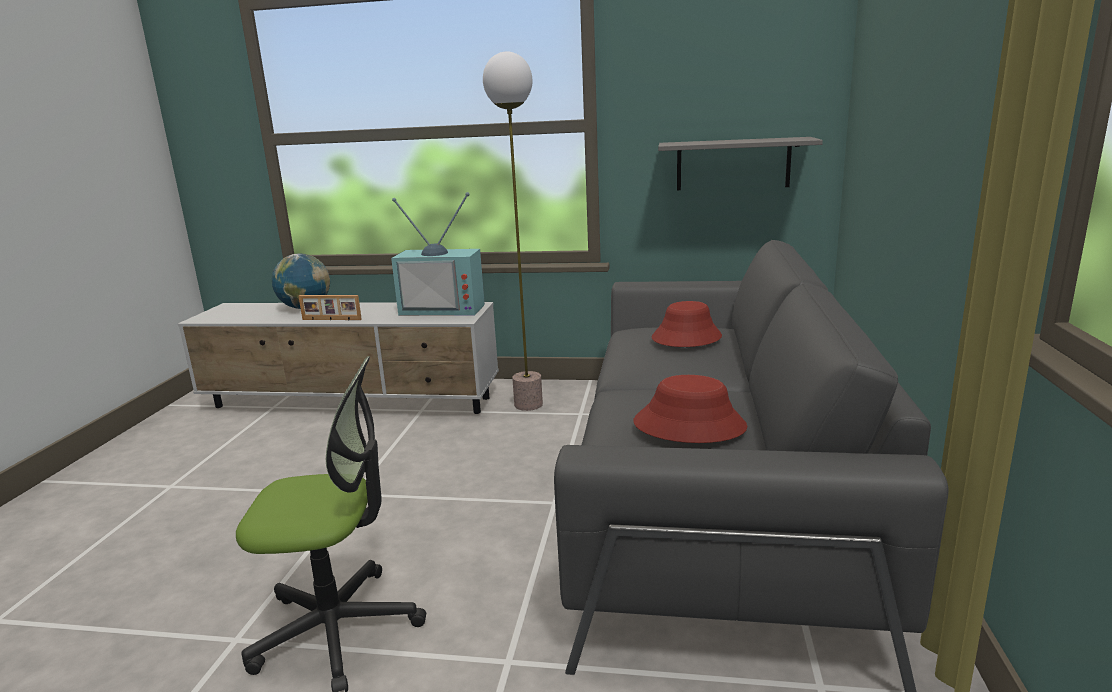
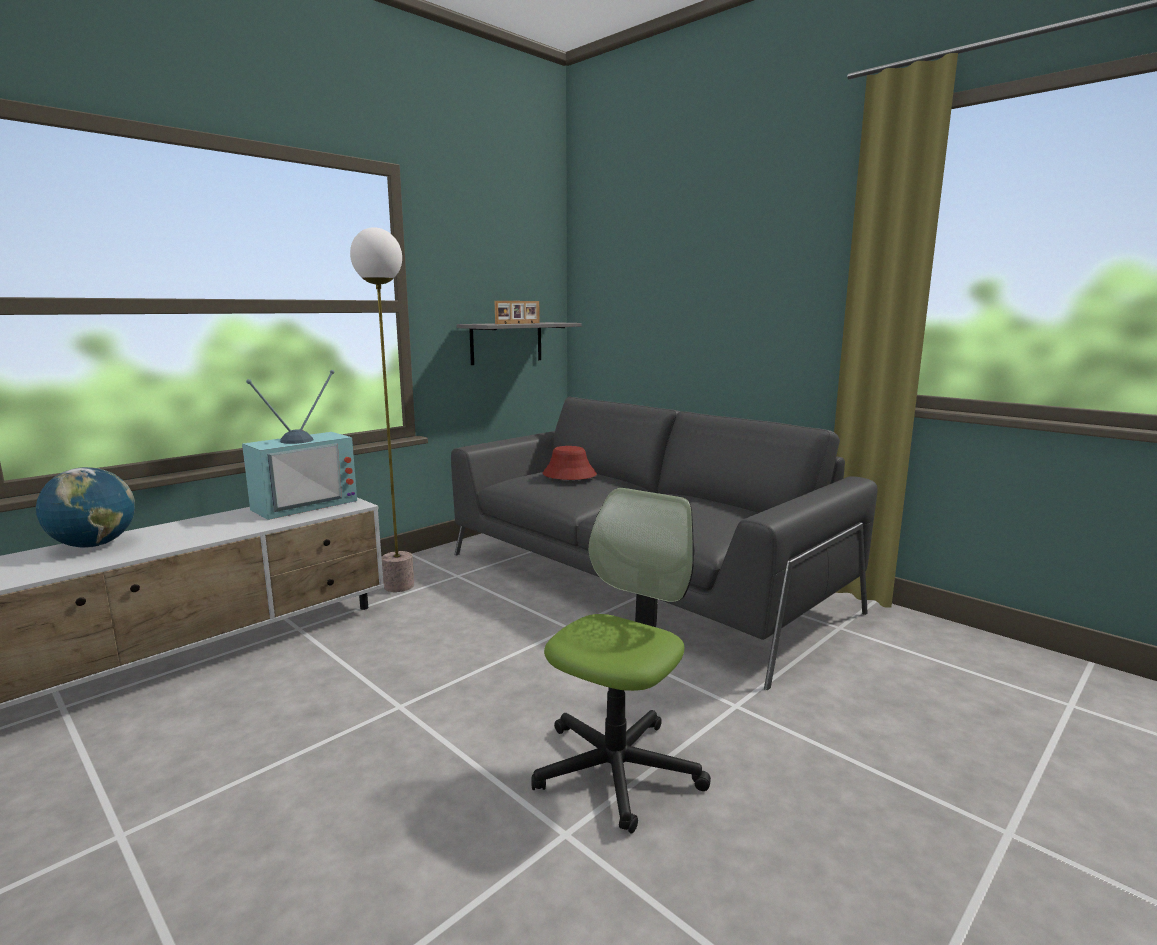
camera: 55 degrees left, 5 degrees down
(331, 320) = (187, 543): picture frame -> picture frame (518, 323)
(689, 425) = (706, 509): red hat -> none

